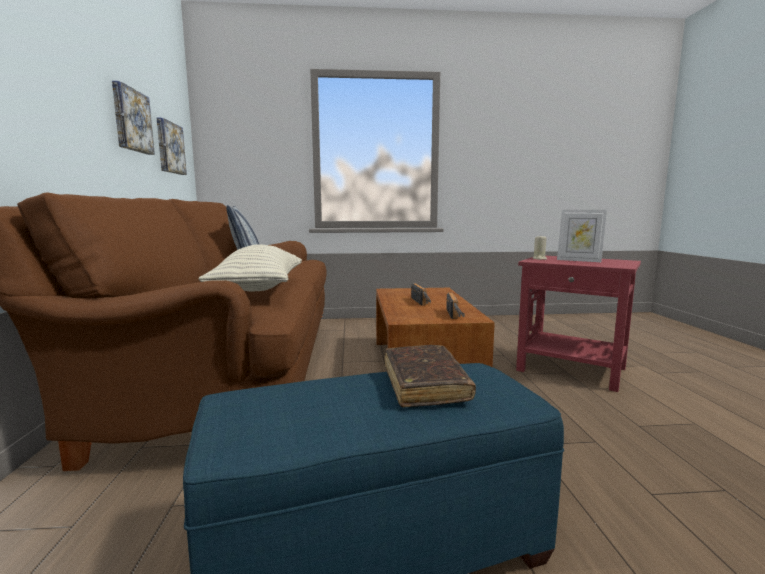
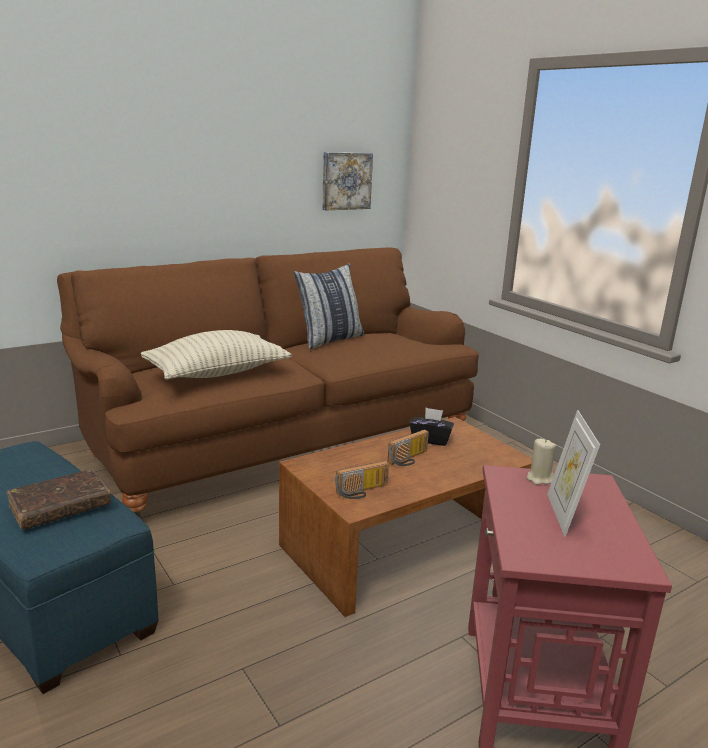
camera: 60 degrees right, 10 degrees up
(131, 120) = (272, 167): picture -> none
(401, 295) = (430, 439): none -> black tissue box

